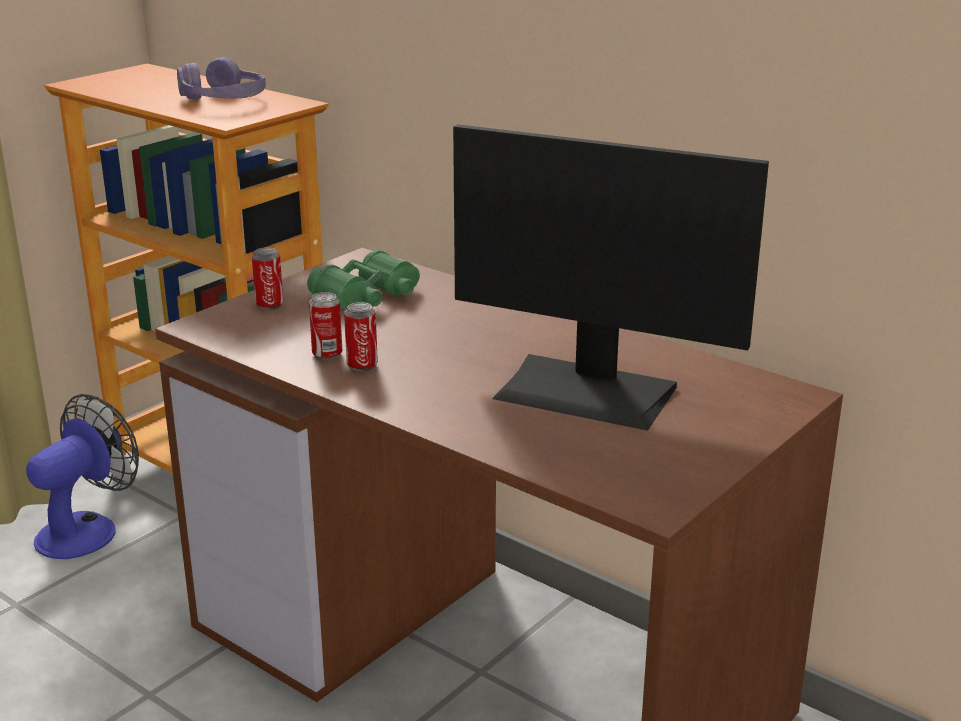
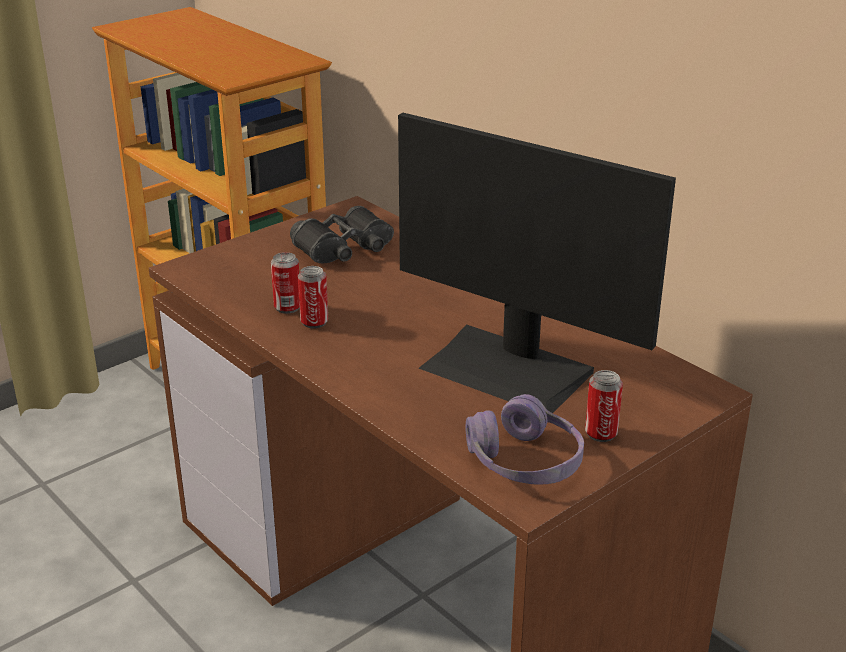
camera: 10 degrees right, 5 degrees up
(87, 529) = (116, 420): fan -> none
(223, 100) = (239, 53): purple headphones -> purple headphones (525, 461)
(269, 305) = (254, 251): can -> can (601, 433)
(368, 296) = (344, 248): green binoculars -> black binoculars

